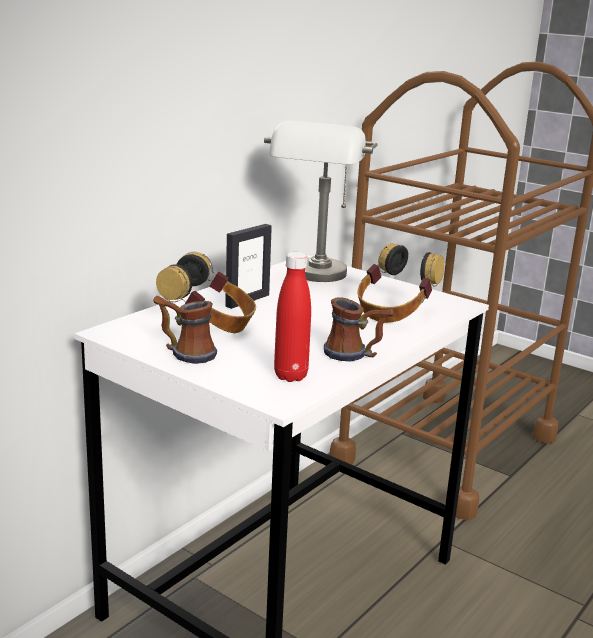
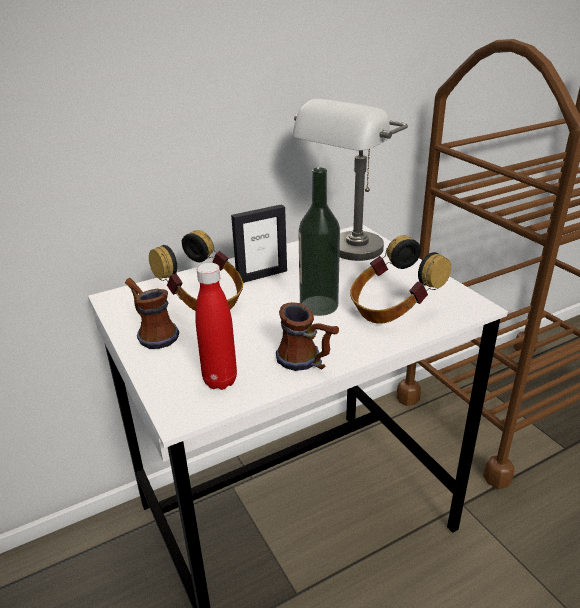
camera: 25 degrees right, 10 degrees up
(326, 316) = (319, 305): none -> bottle

